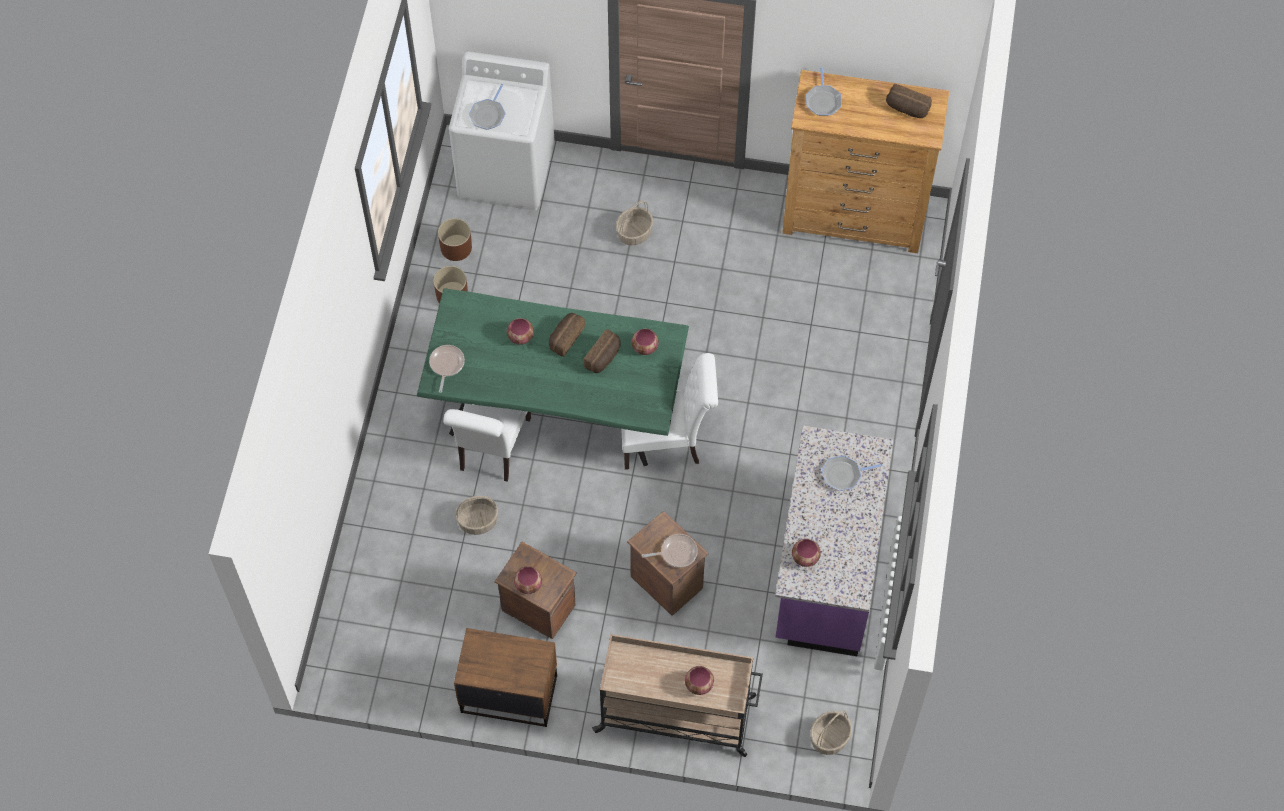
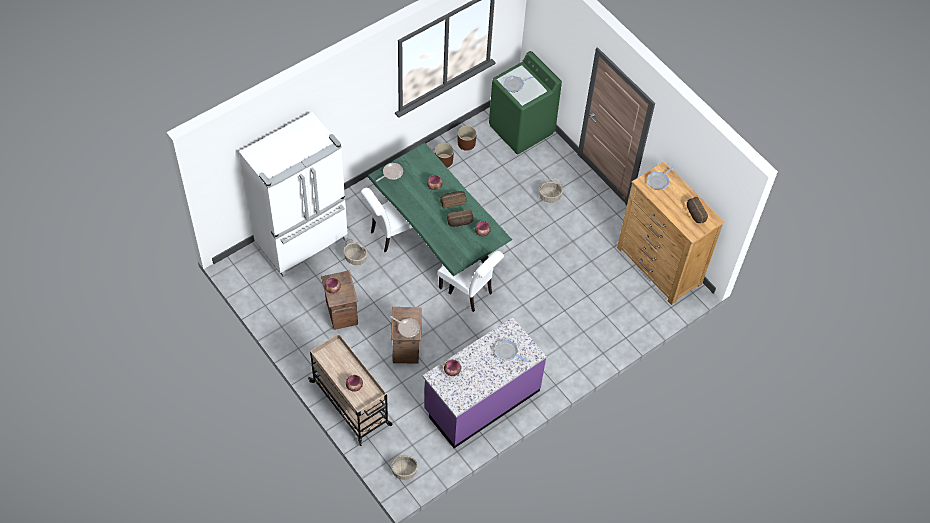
camera: 40 degrees right, 5 degrees down
(386, 558) = (303, 242): none -> white fridge
(507, 172) = (521, 129): white washing machine -> green washing machine
(508, 693) = (293, 335): brown nightstand -> none

